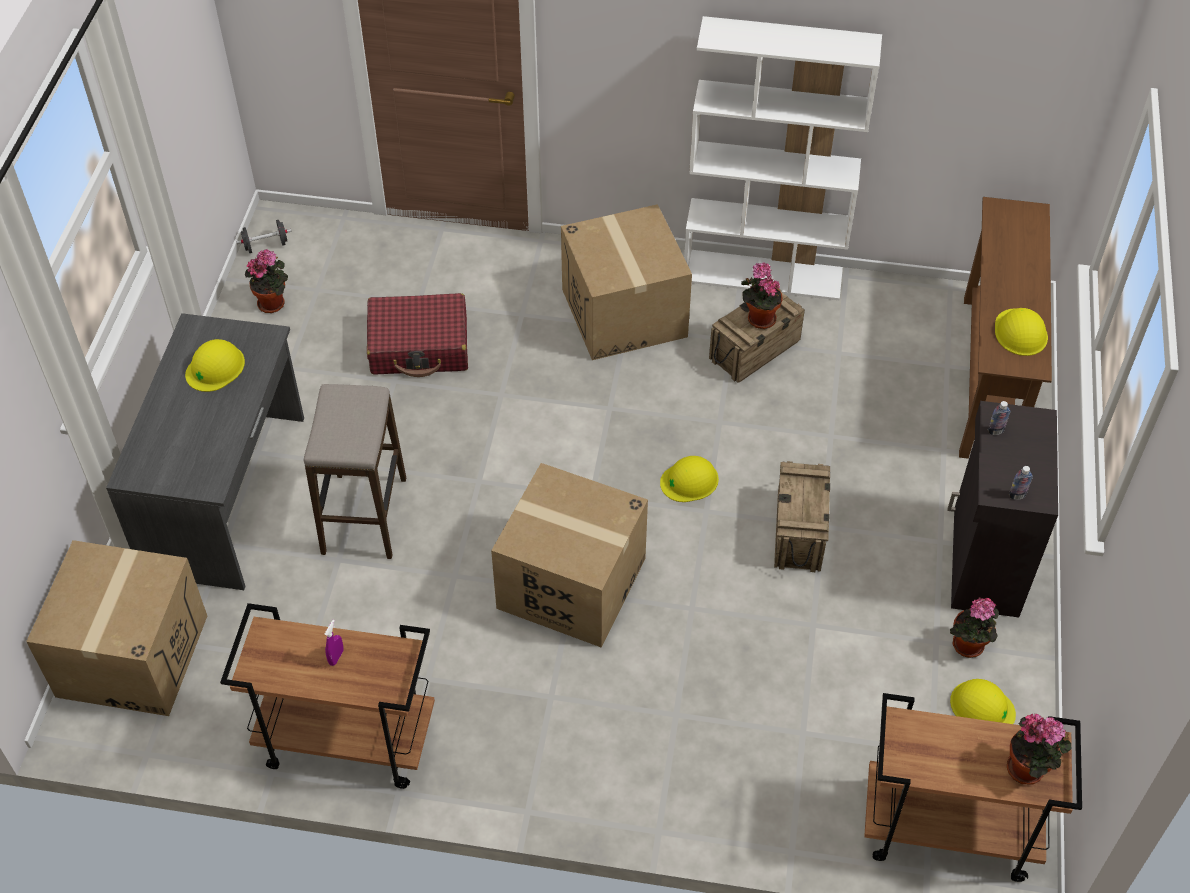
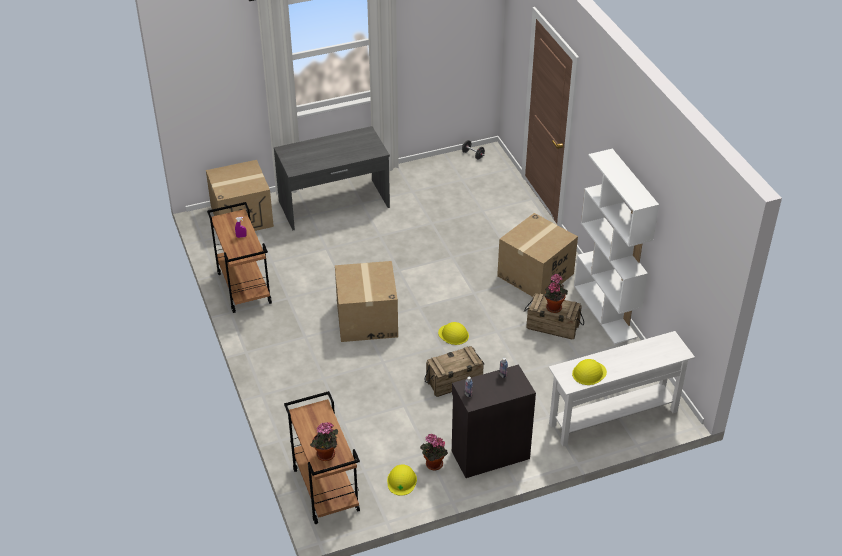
camera: 60 degrees right, 10 degrees down
(215, 367) = (352, 146): yellow hard hat -> none
(273, 302) = (443, 171): potted plant -> none
(365, 515) = (354, 246): stool -> none
(419, 346) = (457, 222): red suitcase -> none
(989, 377) = (613, 418): brown console table -> white console table

